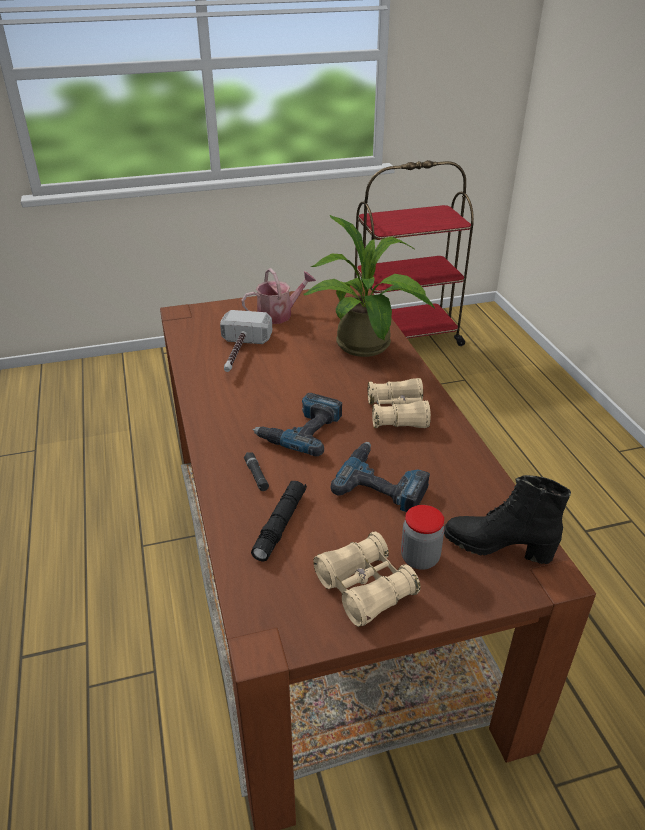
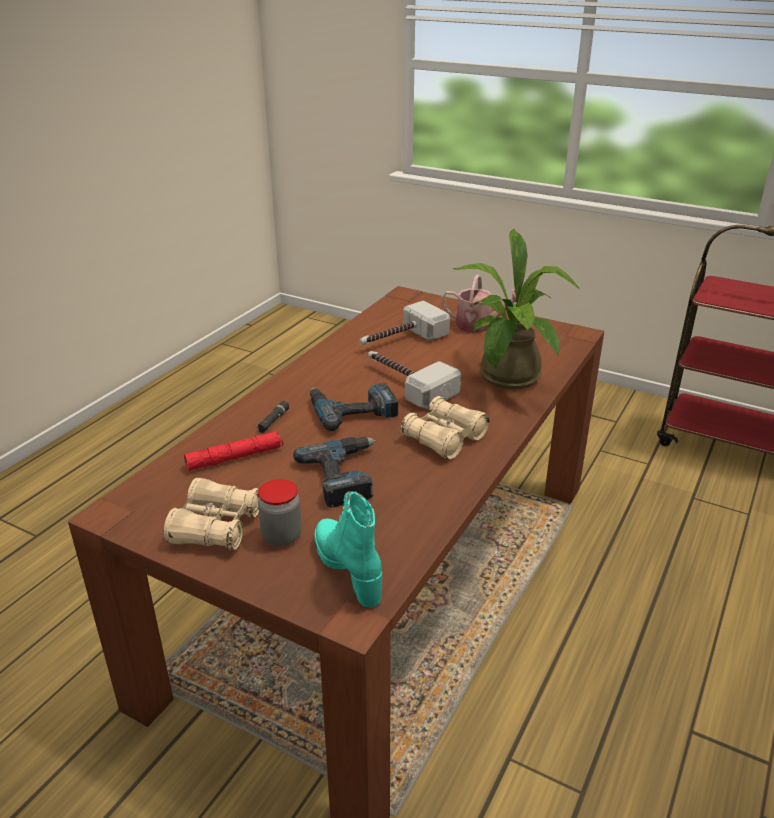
camera: 45 degrees right, 5 degrees down
(280, 524) = (235, 458): black flashlight -> red flashlight
(303, 387) = (406, 383): none -> hammer
(497, 546) = (349, 569): black boot -> turquoise boot

